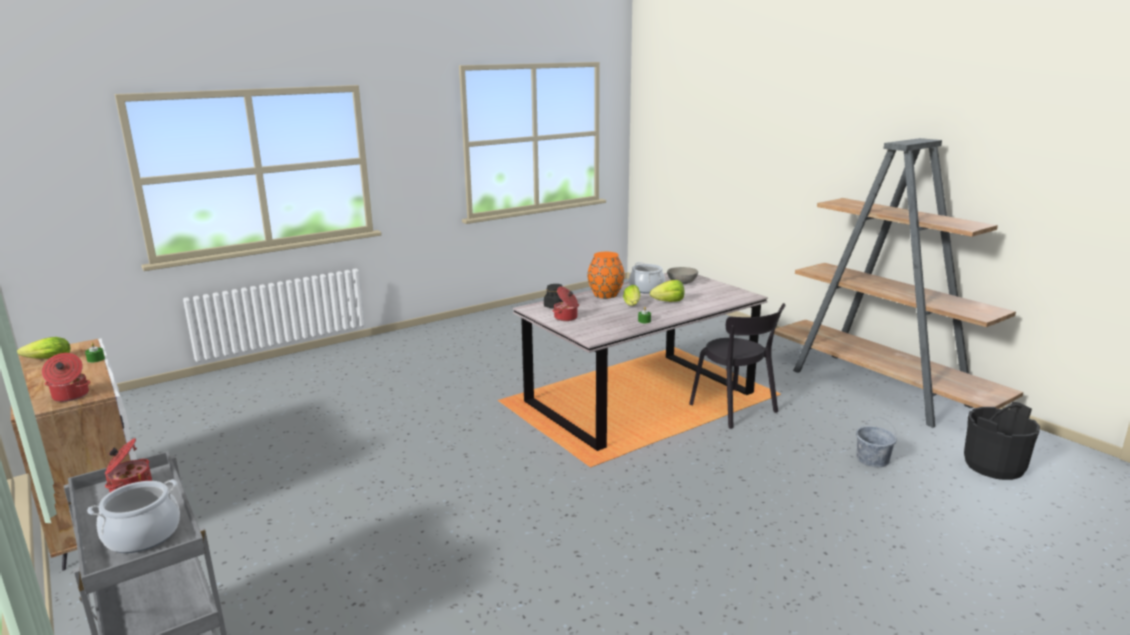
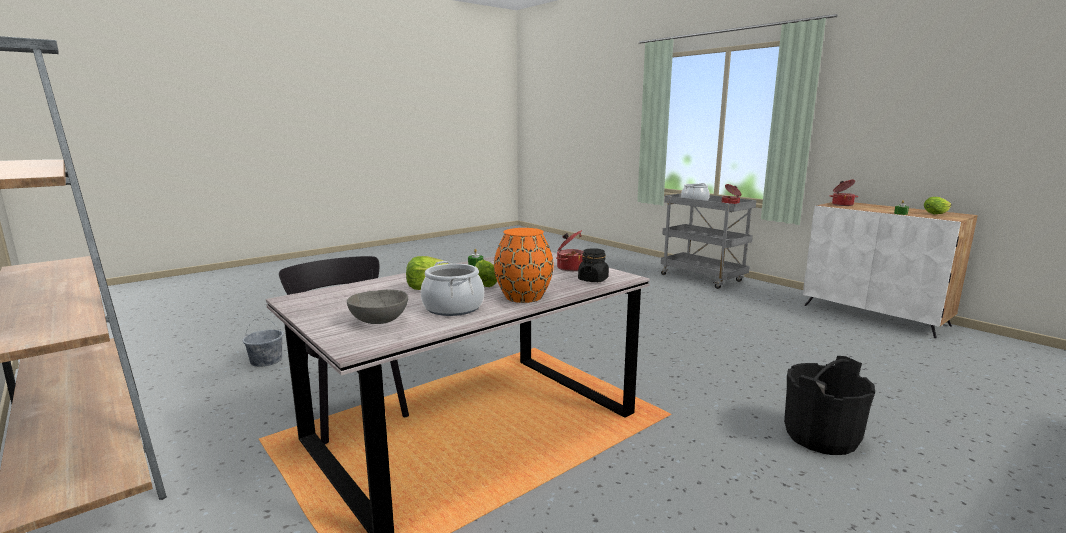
camera: 175 degrees right, 5 degrees down
(993, 466) = (159, 359): black bucket -> black bucket (821, 437)

